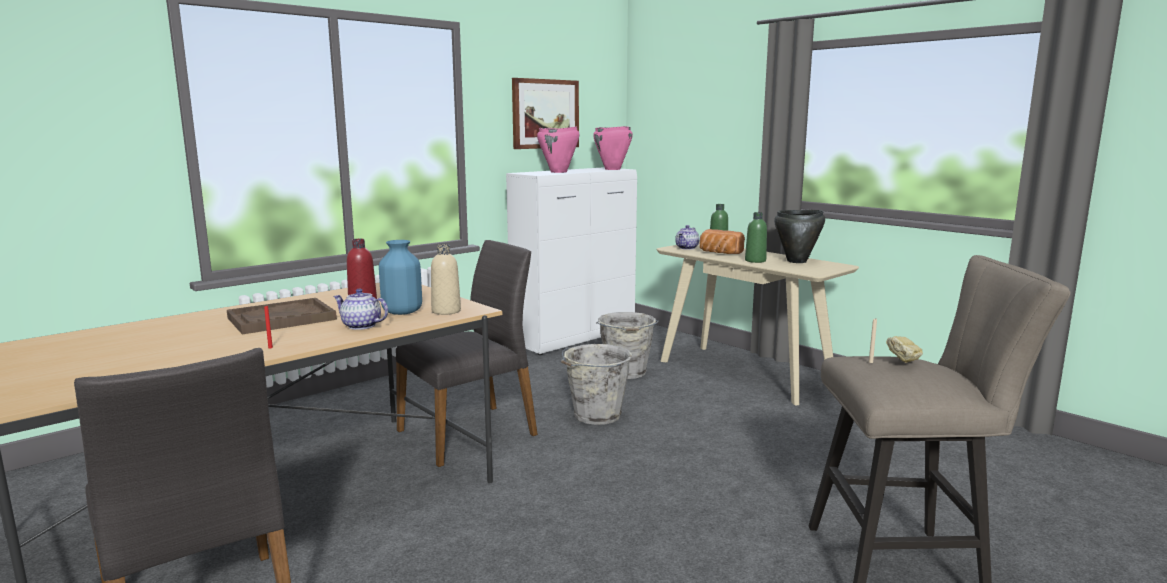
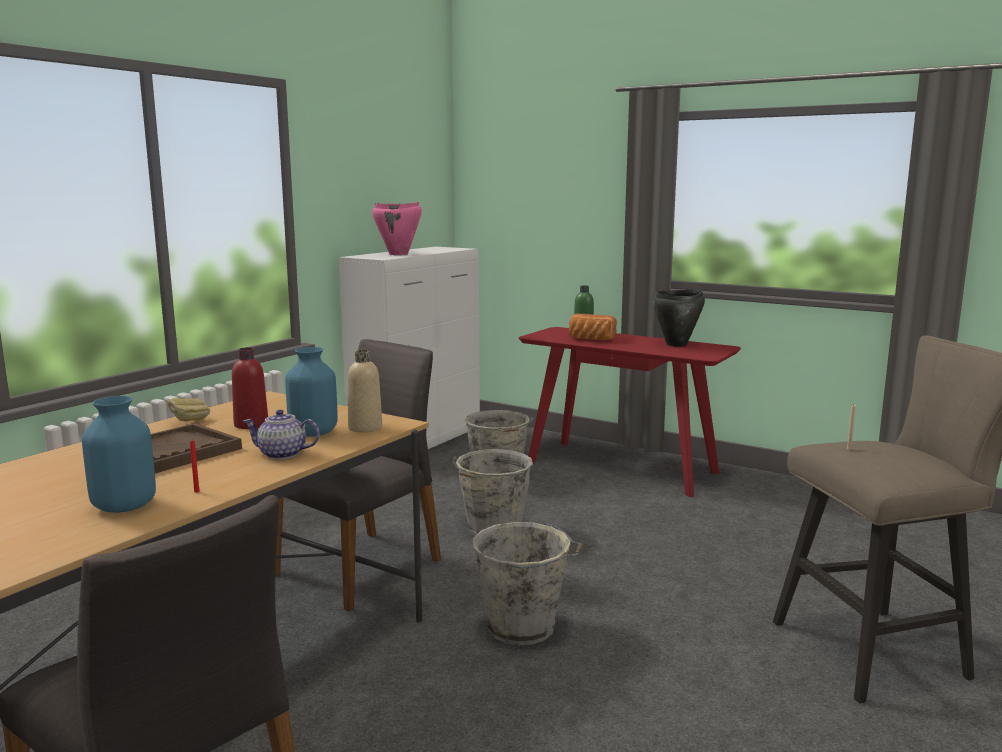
camera: 15 degrees left, 0 degrees up
(209, 353) = (124, 506): none -> blue vase
(545, 114) = (375, 187): picture -> none
(573, 500) = (524, 628): none -> grey bucket
(612, 169) = (451, 249): pink cooking pot -> none
(687, 248) = (551, 335): teapot -> none
(745, 373) = (622, 467): beige console table -> red console table
(755, 261) = (635, 346): green bottle -> none
(902, 363) = (877, 447): bread -> bread (189, 422)

